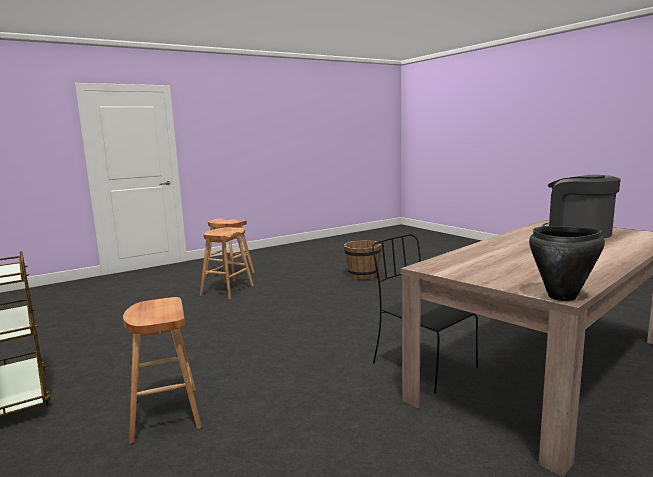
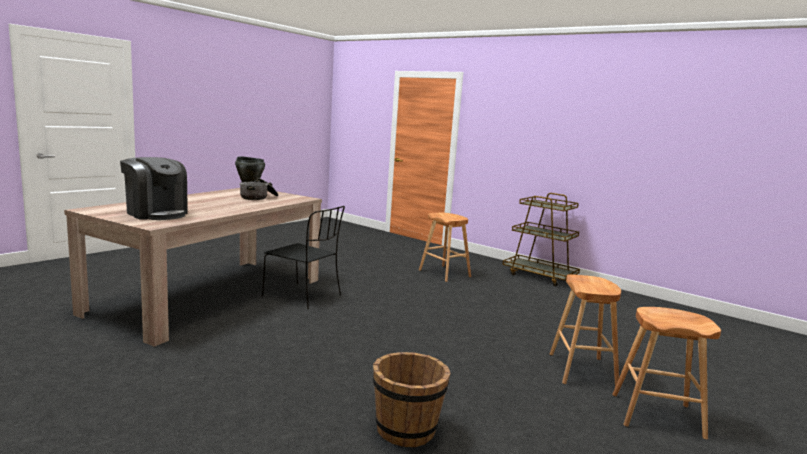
camera: 160 degrees right, 0 degrees up
(506, 265) = (259, 197): none -> cooking pot

